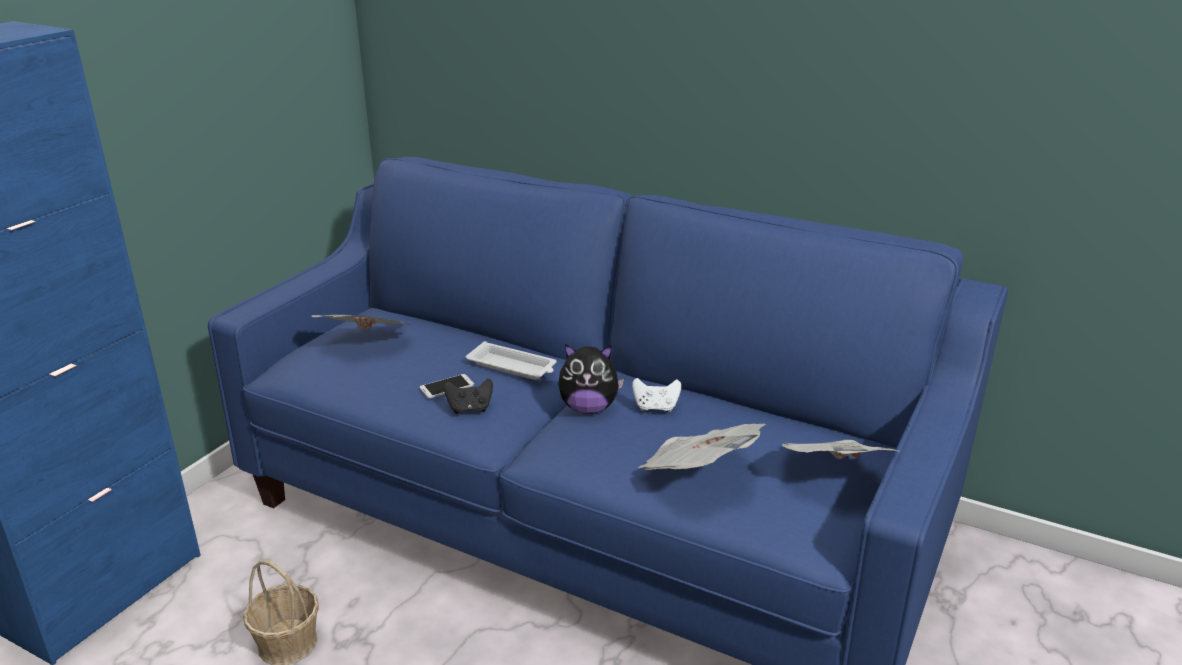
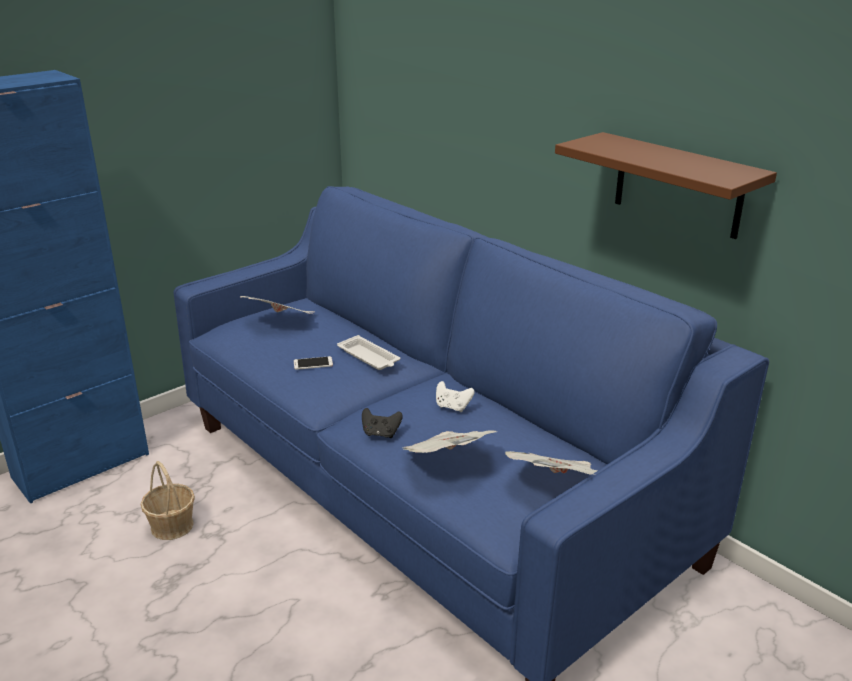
camera: 20 degrees right, 0 degrees up
(469, 408) = (319, 382): black game controller -> black game controller (381, 433)
(588, 408) = (404, 398): plush toy -> none
(877, 105) = (678, 185): none -> brown shelf

